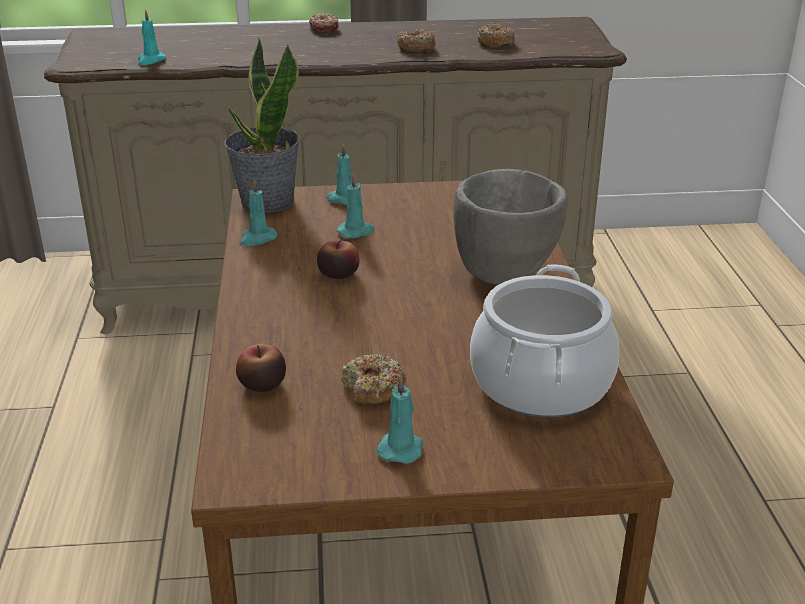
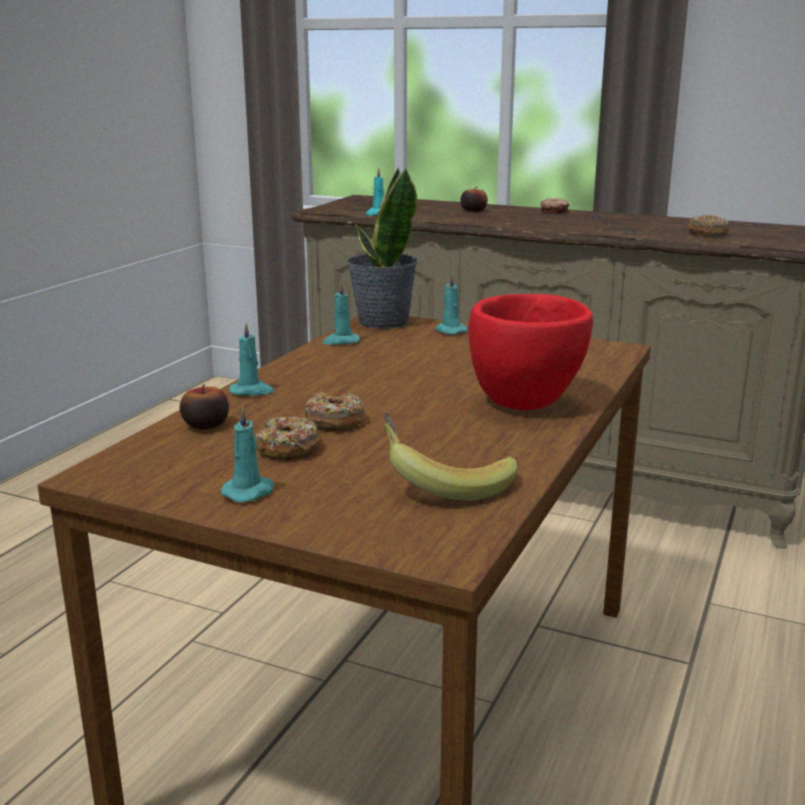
camera: 30 degrees right, 10 degrees down
(338, 274) = (373, 373): apple -> apple (473, 210)
(356, 232) = (430, 352): turquoise candle -> turquoise candle (252, 391)
(416, 48) = (620, 228): donut -> donut (335, 422)
(506, 274) = (526, 403): grey bowl -> red bowl
(540, 383) = (444, 482): cooking pot -> banana

